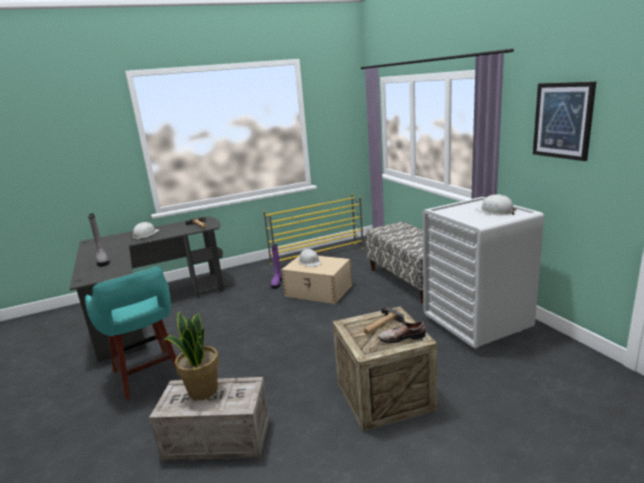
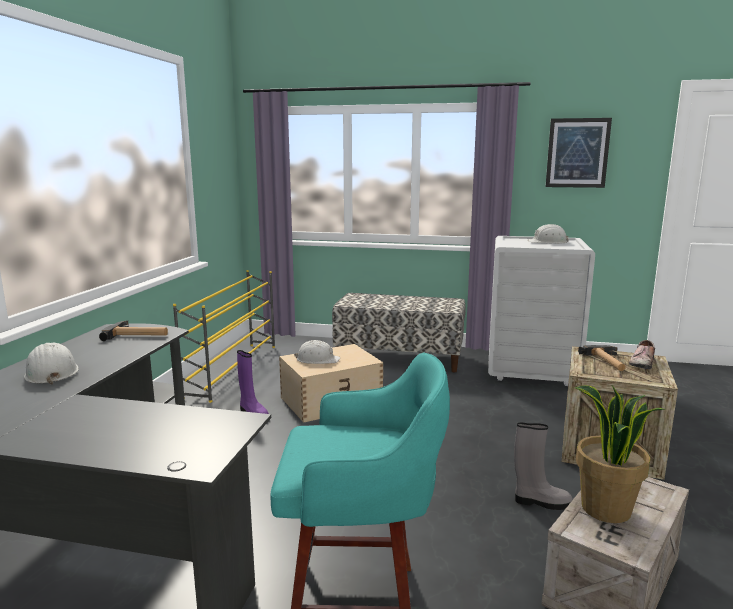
camera: 55 degrees left, 5 degrees down
(103, 261) = (110, 427): grey boot -> grey boot (540, 502)

